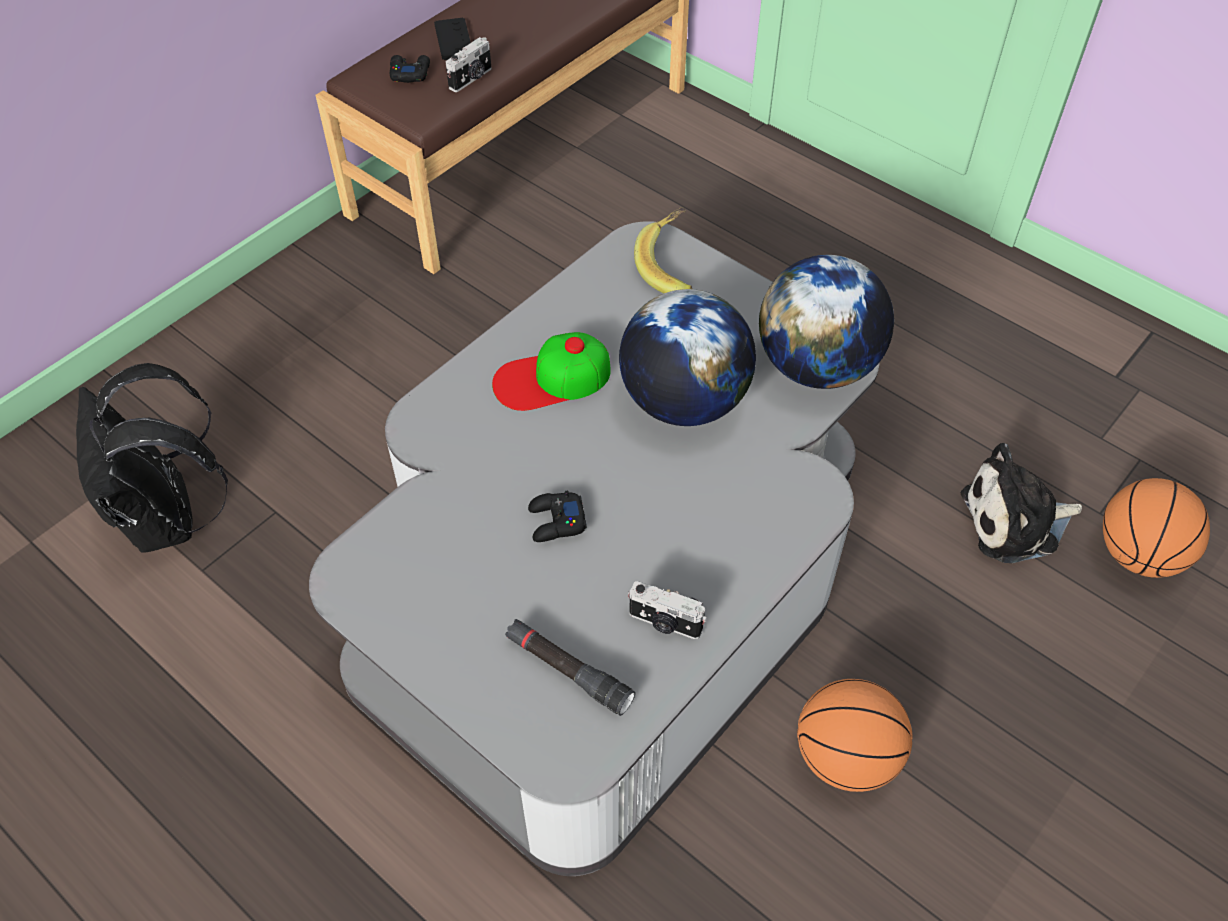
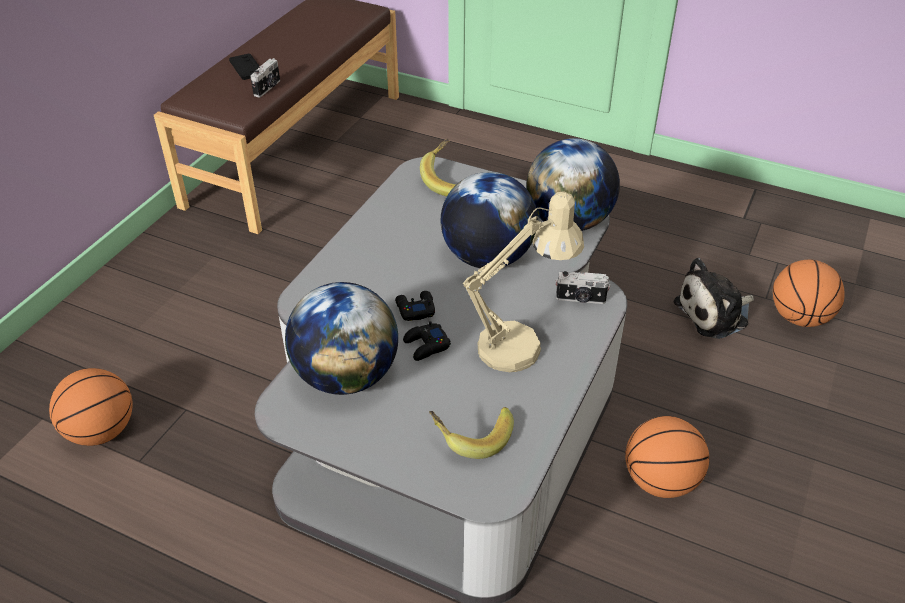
camera: 15 degrees left, 10 degrees down
(169, 519) = (101, 431): black backpack -> basketball
(409, 73) = (221, 90): black game controller -> black game controller (415, 309)
(439, 544) = (346, 376): none -> globe
(551, 379) = (389, 260): cap -> none
(568, 671) = (471, 436): black flashlight -> banana
(665, 623) = (527, 393): camera -> camera (580, 299)
(681, 547) = (521, 344): none -> beige table lamp

